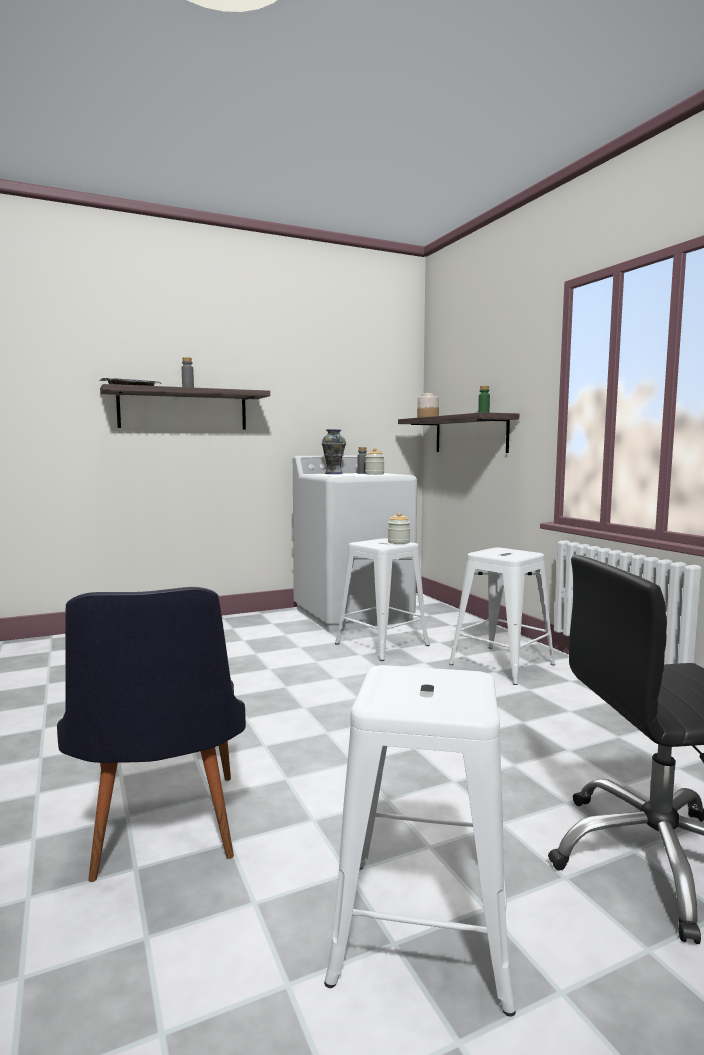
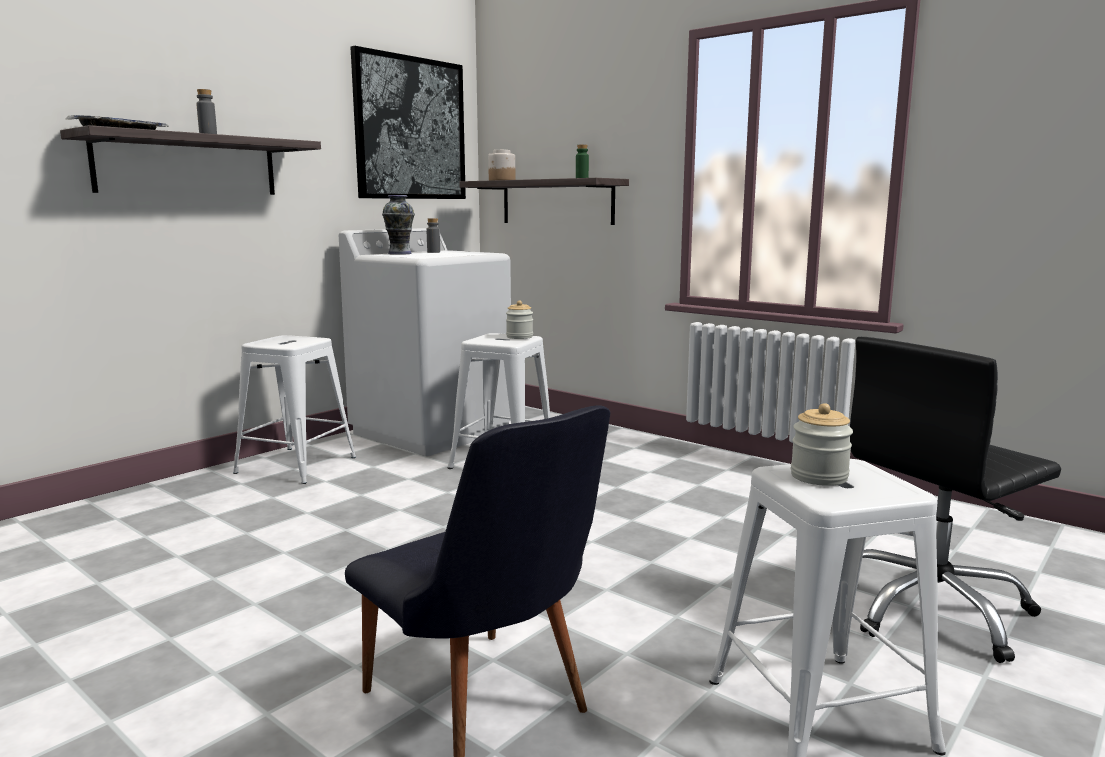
camera: 25 degrees left, 5 degrees up
(361, 380) = (410, 129): none -> picture
(374, 474) = (454, 253): jar -> jar (819, 477)
(501, 664) = (649, 464): white stool -> white stool (296, 465)

